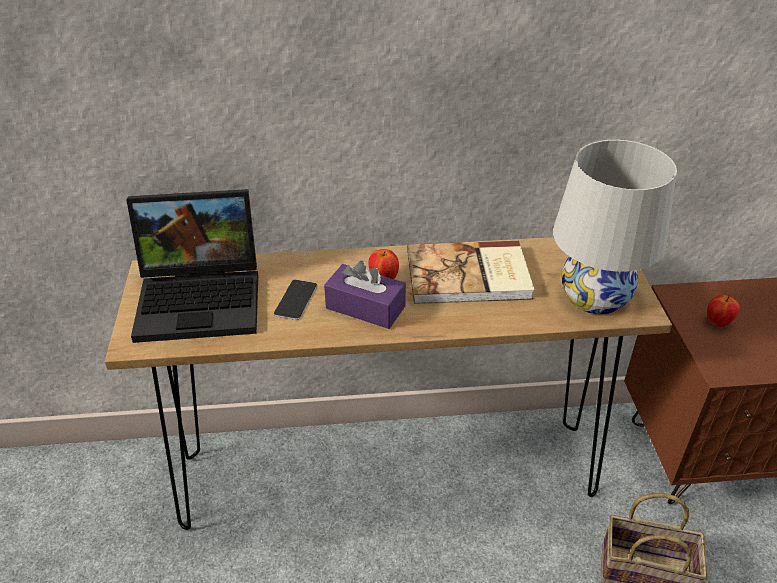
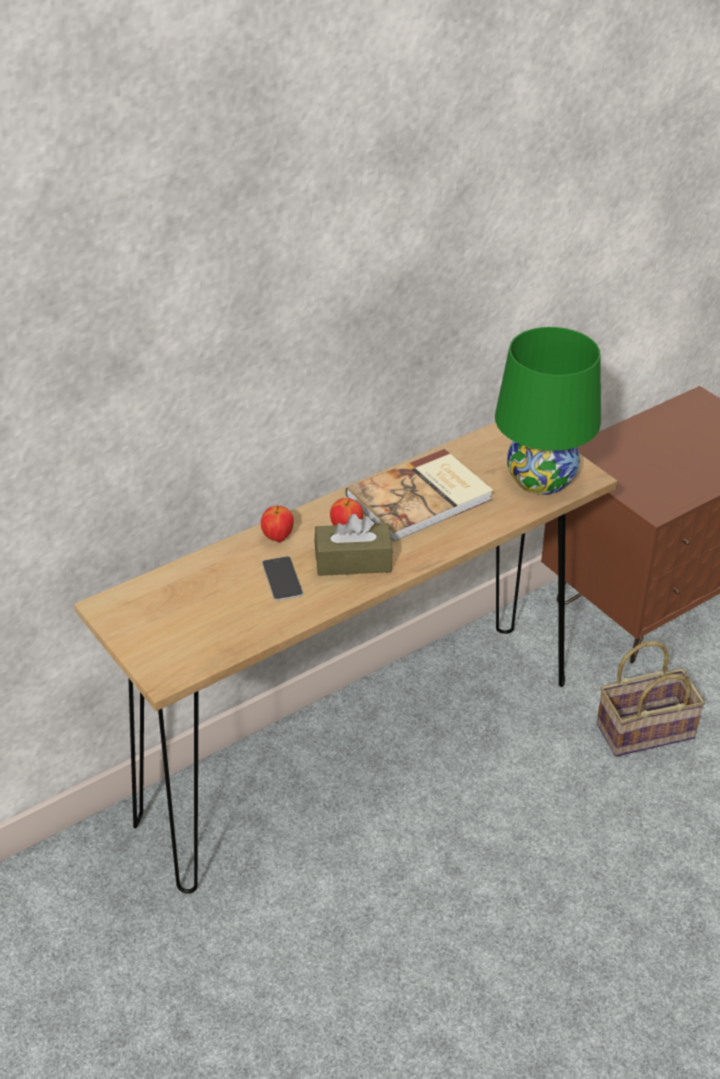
camera: 30 degrees left, 0 degrees up
(203, 298) = (190, 611): laptop -> none
(365, 307) = (353, 561): purple tissue box -> brown tissue box
(594, 297) = (540, 479): white table lamp -> green table lamp
(718, 322) = (628, 467): apple -> apple (278, 537)

